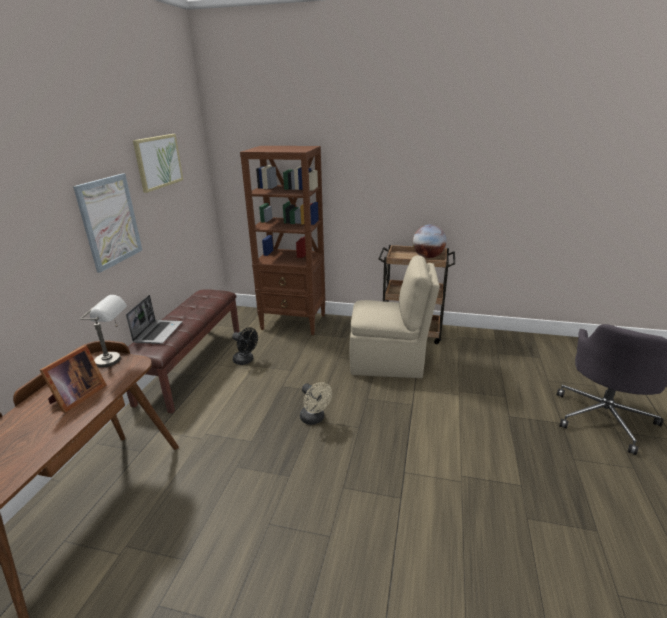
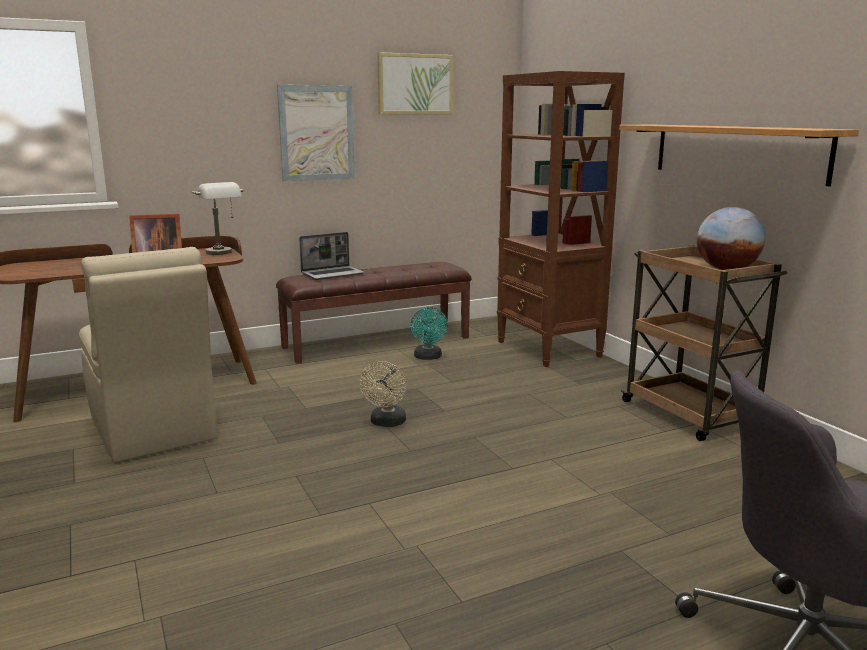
camera: 50 degrees right, 10 degrees down
(246, 361) = (428, 357): black fan -> turquoise fan
(389, 362) = (579, 424): beige chair -> beige chair (153, 430)
(412, 193) = (736, 151): none -> shelf

